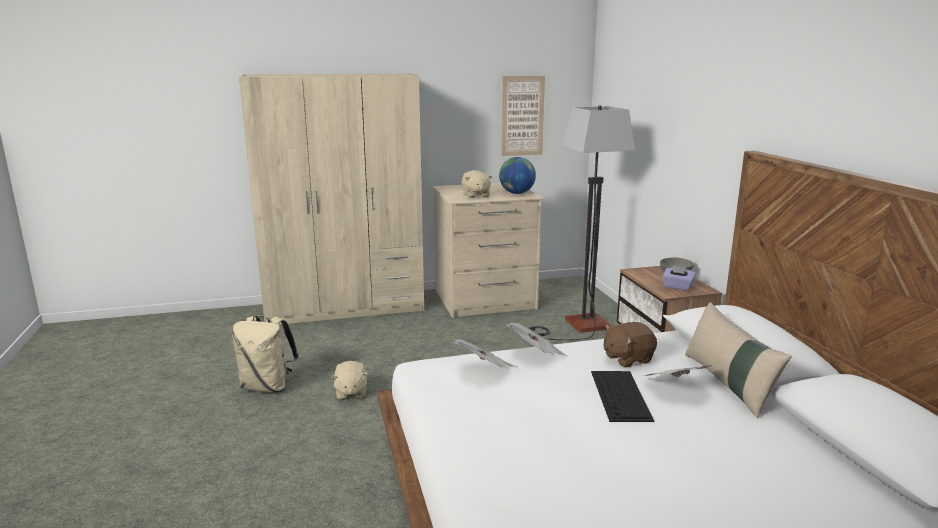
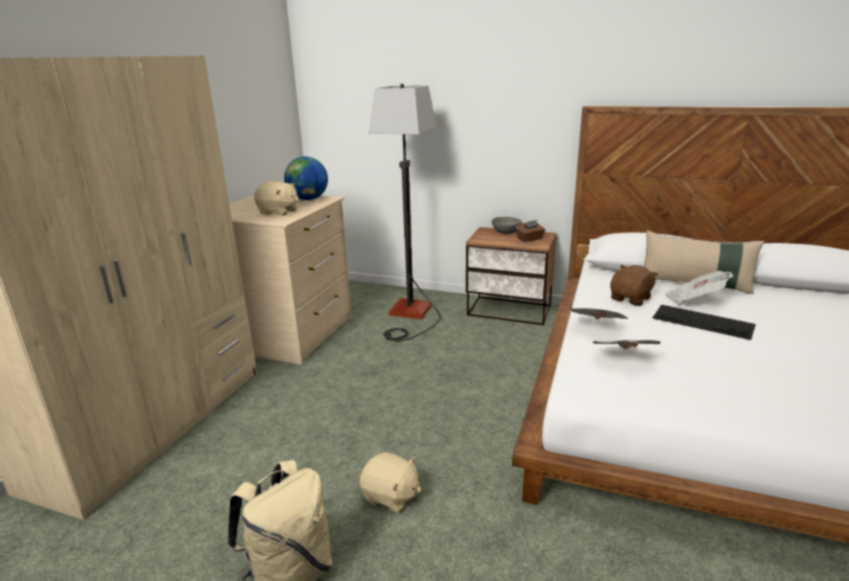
camera: 55 degrees left, 5 degrees up
(522, 116) = (251, 111): picture -> none
(627, 359) = (631, 299): brown plush toy -> brown plush toy turned 150 degrees counterclockwise
(677, 287) = (530, 239): purple tissue box -> brown tissue box

